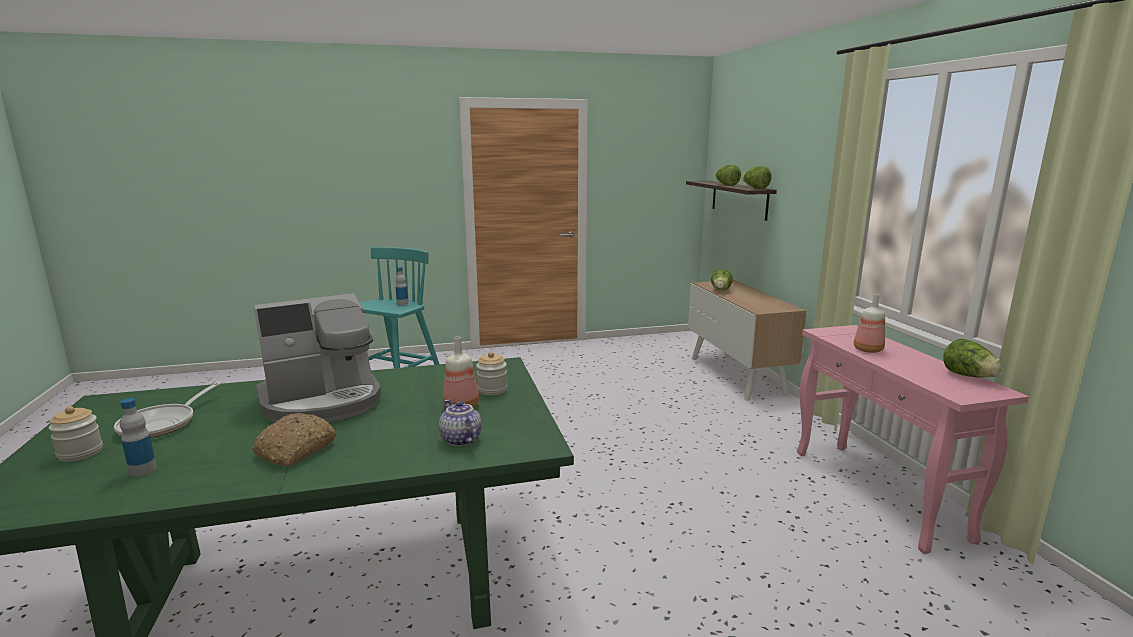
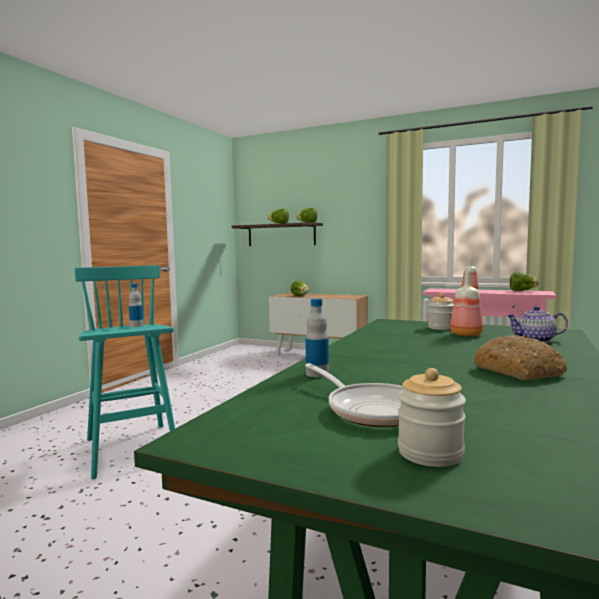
camera: 50 degrees left, 10 degrees down
(143, 470) = (528, 422): bottle -> bottle (317, 374)
(323, 401) = (397, 357): coffee machine -> none

